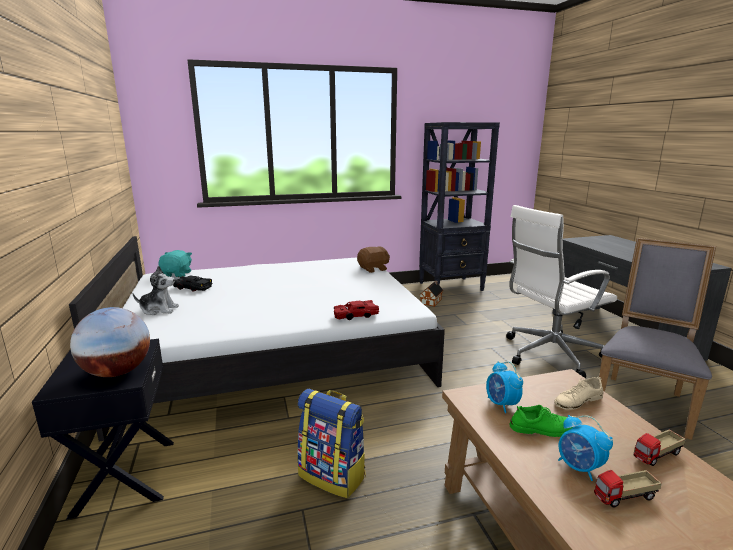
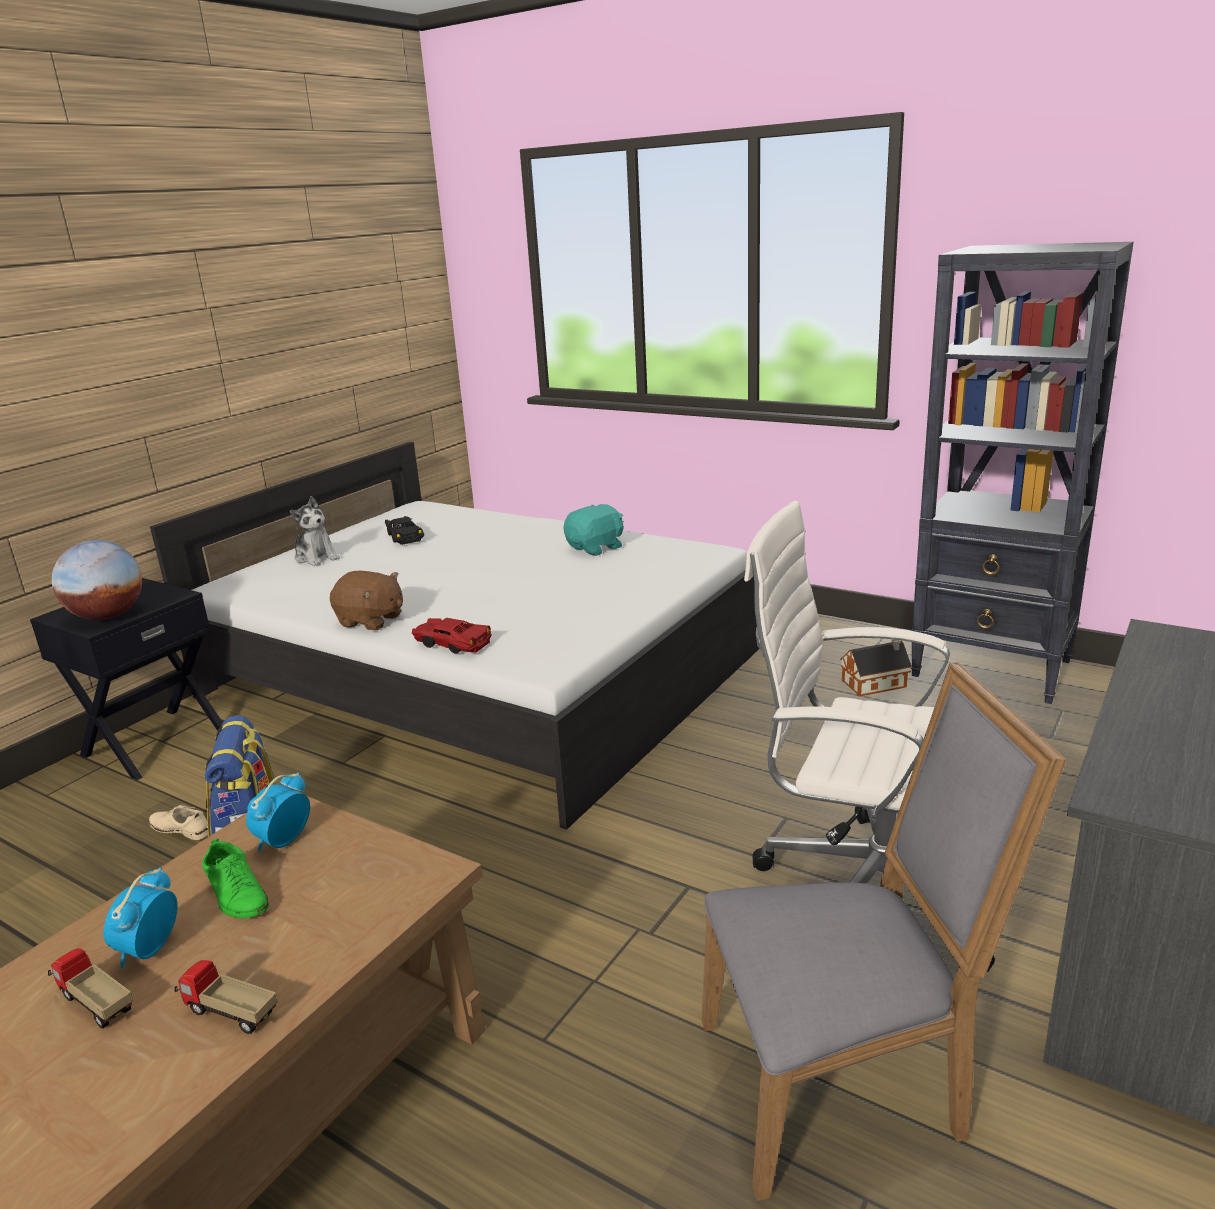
camera: 50 degrees right, 5 degrees up
(177, 274) = (436, 511): turquoise plush toy -> turquoise plush toy (596, 548)
(373, 269) = (675, 576): brown plush toy -> brown plush toy (371, 621)
(577, 401) = (356, 900): beige shoe -> beige shoe (181, 829)

